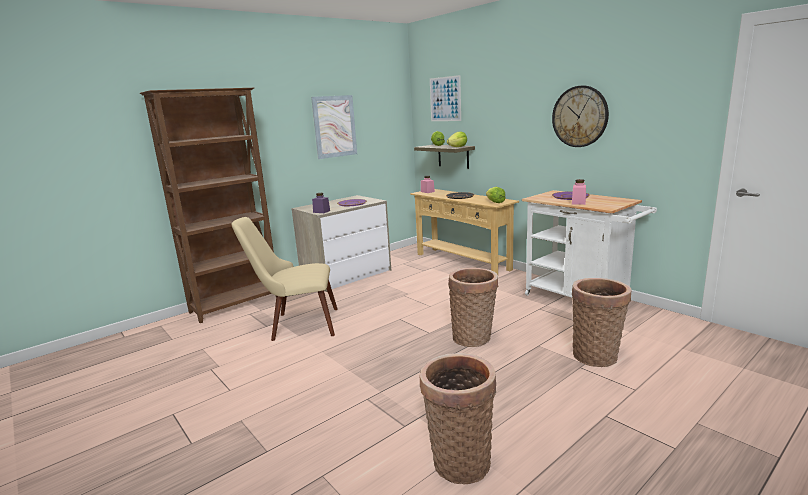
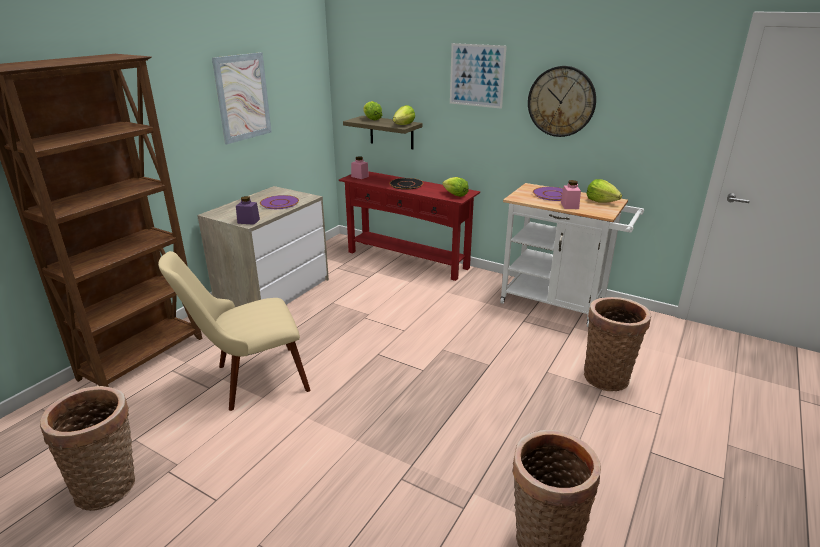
camera: 20 degrees left, 10 degrees up
(445, 99) = (380, 59): picture -> picture (476, 75)
(462, 261) = (407, 259): beige console table -> red console table
(474, 337) = (475, 370): basket -> basket (109, 485)
(612, 200) = (601, 201): none -> lettuce

